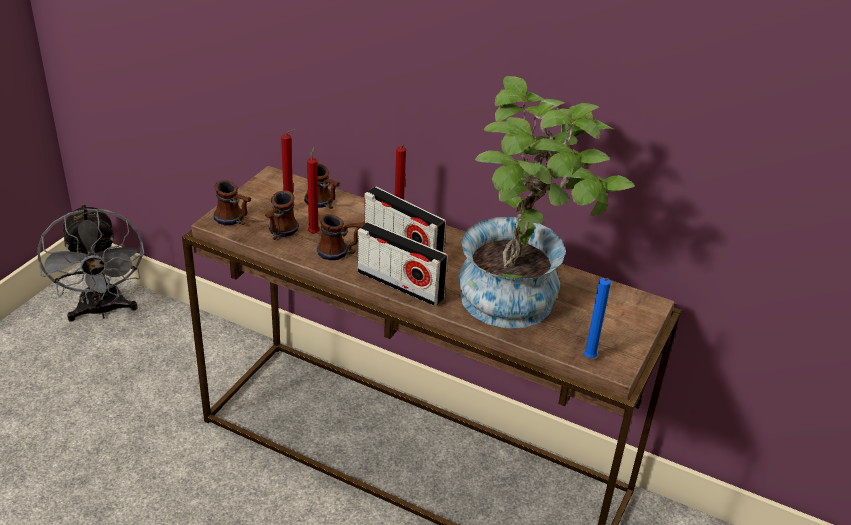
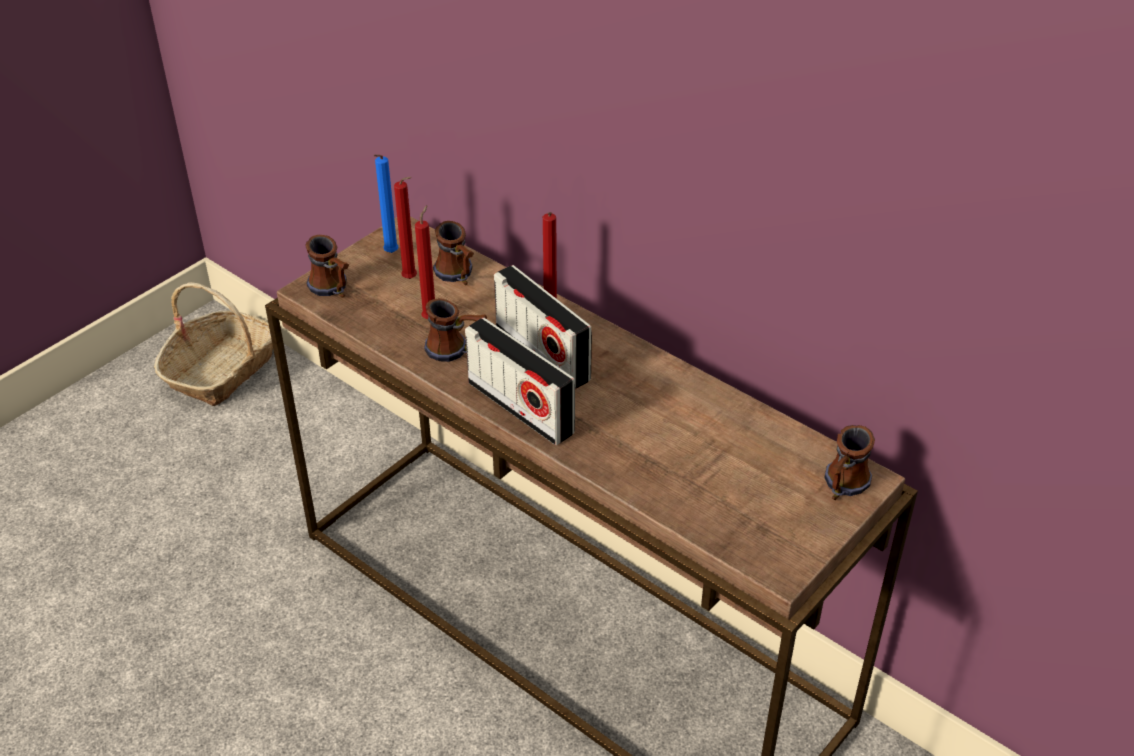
camera: 15 degrees right, 5 degrees up
(102, 311) = (222, 370): grey fan -> basket
(279, 233) = (385, 314): mug -> mug (841, 488)
(522, 301) = (681, 452): potted plant -> none
(589, 359) = (746, 553): blue candle -> blue candle (390, 254)

